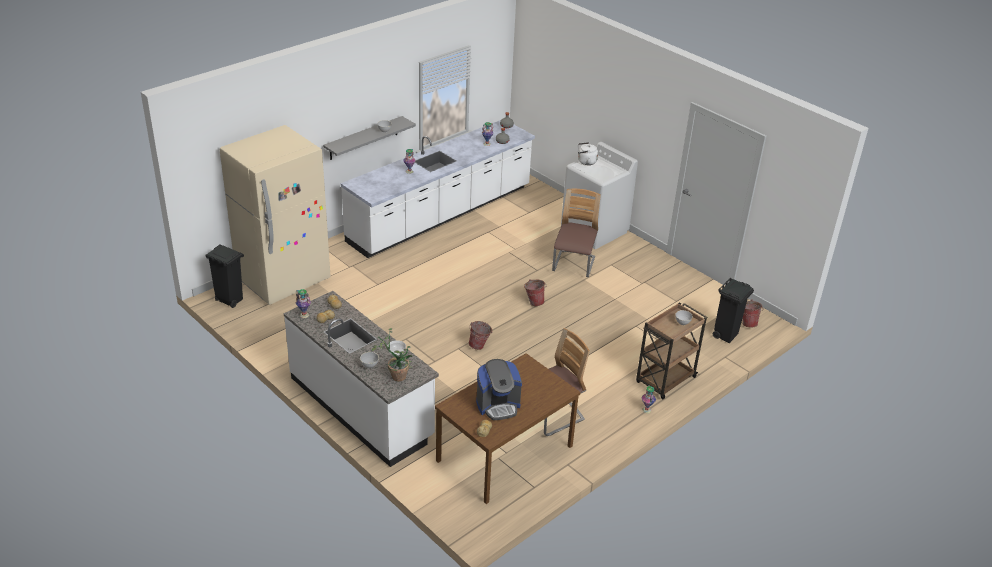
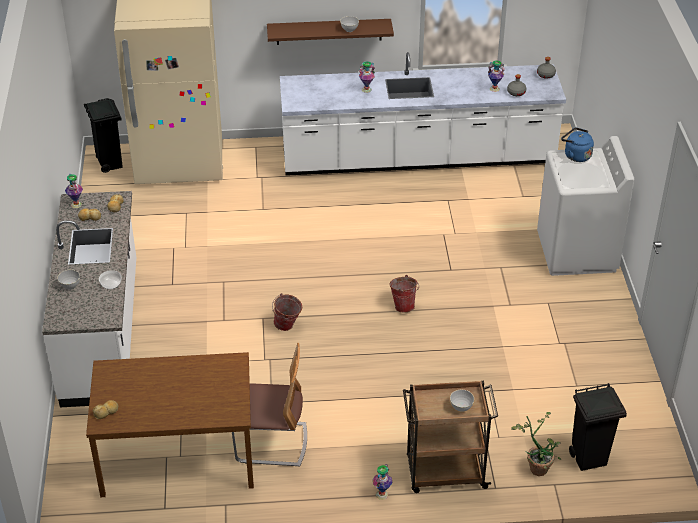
camera: 40 degrees right, 5 degrees up
(364, 138) = (329, 31): grey shelf -> brown shelf
(396, 374) = (81, 308): potted plant -> potted plant (537, 465)
(498, 405) = (150, 393): coffee machine -> none
(573, 265) = (501, 283): chair -> none
(585, 162) = (575, 155): white kettle -> blue kettle
(748, 323) = (638, 459): bucket -> none

